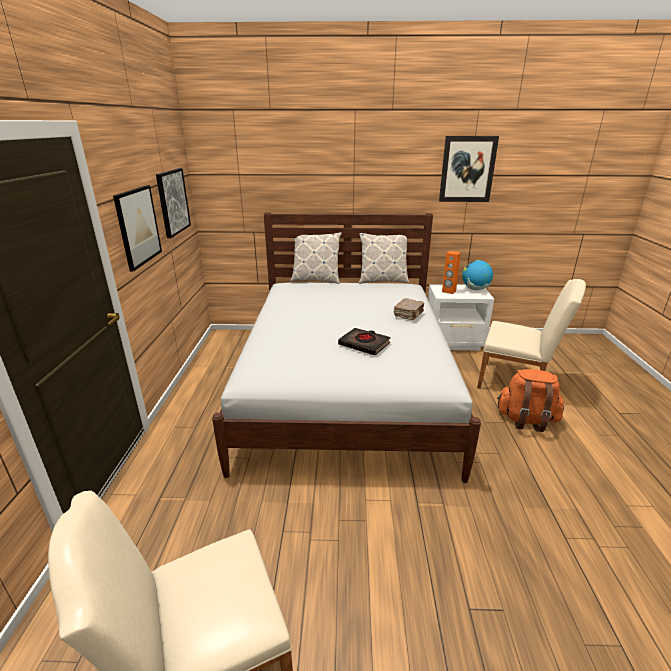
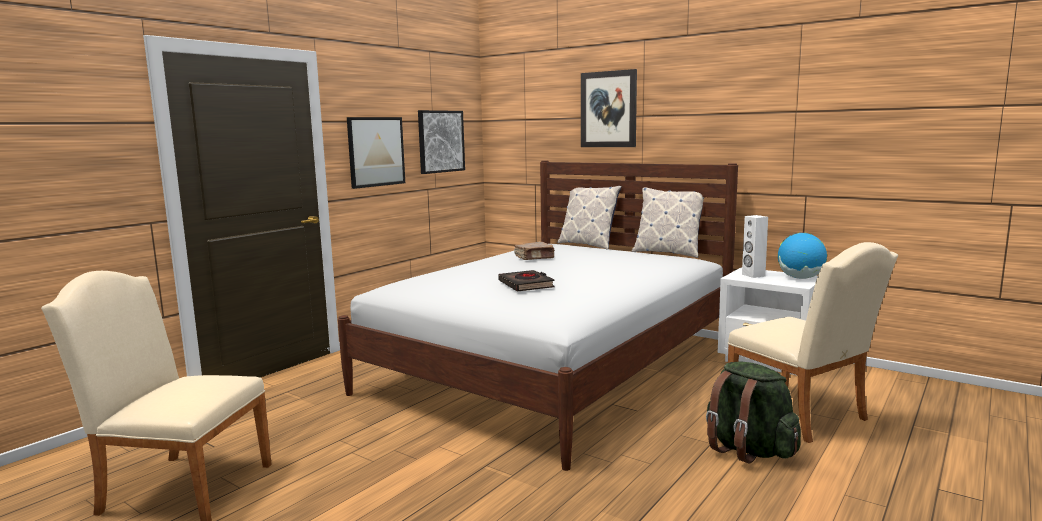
camera: 35 degrees right, 15 degrees down
(409, 314) = (629, 275): brown book -> brown book (534, 258)
(448, 291) = (753, 275): orange speaker -> white speaker
(467, 169) = (790, 103): picture -> picture (608, 109)
(526, 420) = (748, 450): orange backpack -> green backpack

